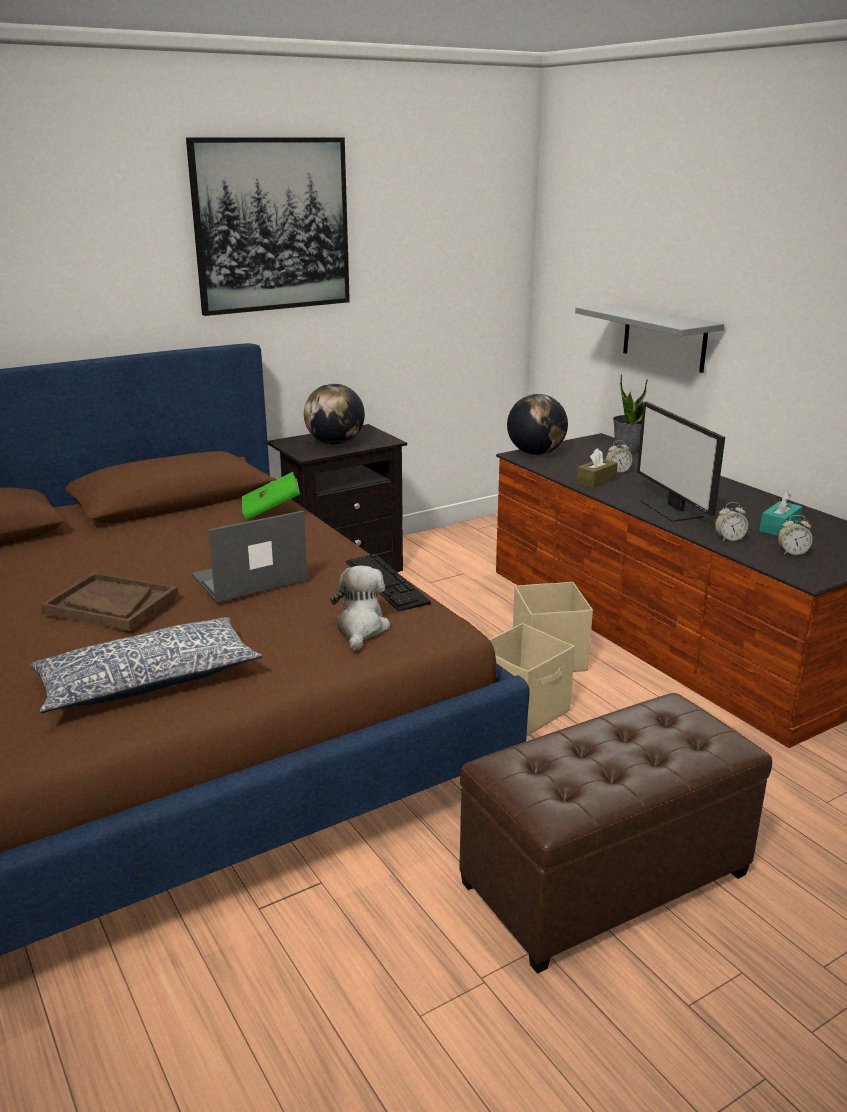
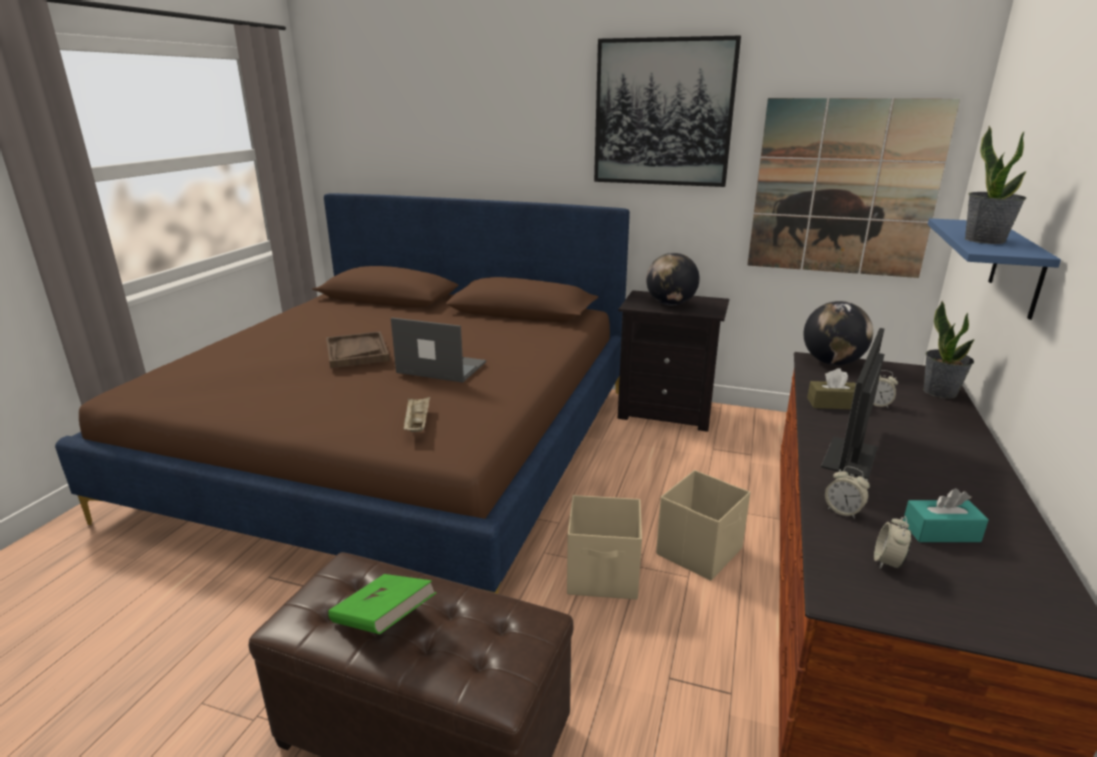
camera: 50 degrees right, 0 degrees up
(147, 681) = (279, 397): pillow -> none
(271, 511) = (550, 335): green book -> green book (383, 621)
(360, 628) = (417, 424): plush toy -> beige tray
(386, 582) = (503, 405): keyboard -> none
(449, 289) = (844, 188): none -> picture
(658, 318) = (984, 240): none -> potted plant
(664, 337) = (1017, 269): grey shelf -> blue shelf
(792, 553) = (888, 562): alarm clock -> alarm clock turned 60 degrees clockwise

